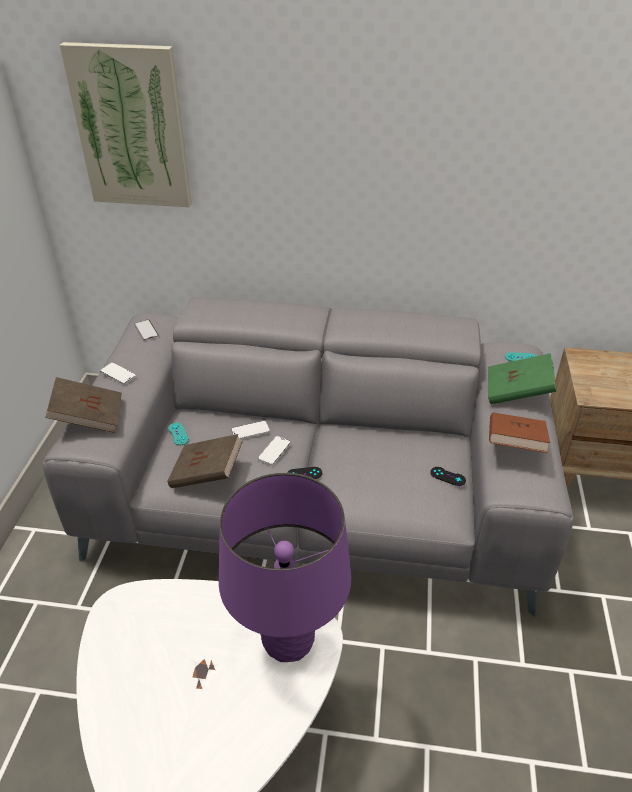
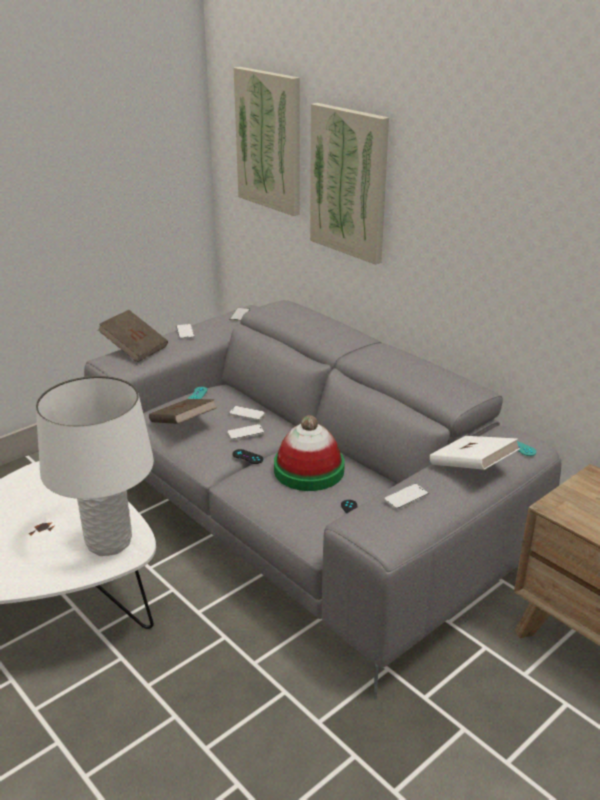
camera: 40 degrees right, 10 degrees down
(264, 157) = (349, 183): none -> picture
(288, 641) = (108, 543): purple table lamp -> white table lamp
(369, 458) = (309, 470): none -> hat
(514, 445) = (406, 498): brown book -> phone
(517, 392) = (471, 468): green book -> white book

